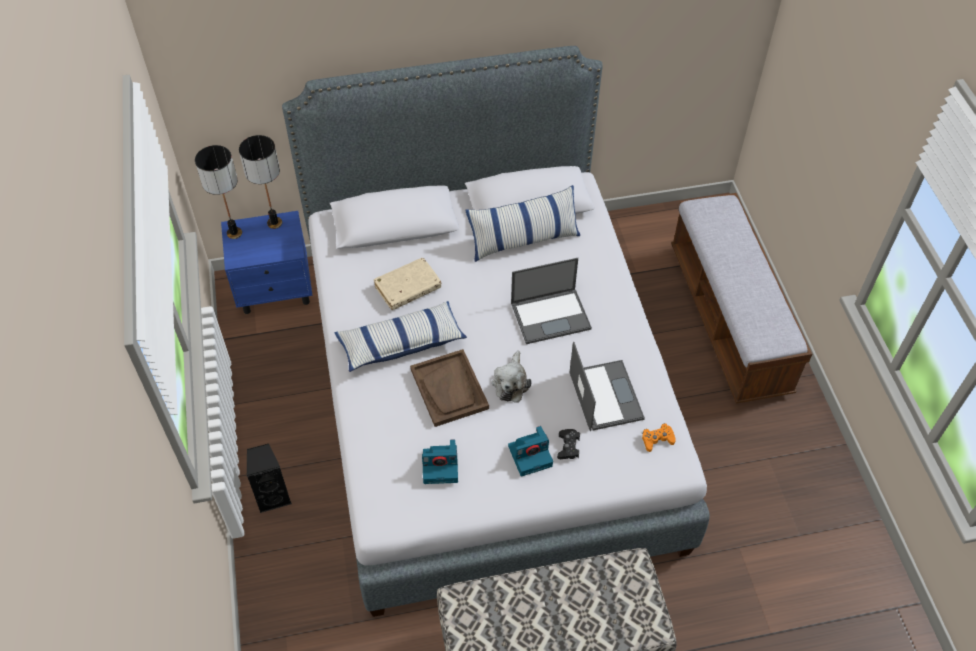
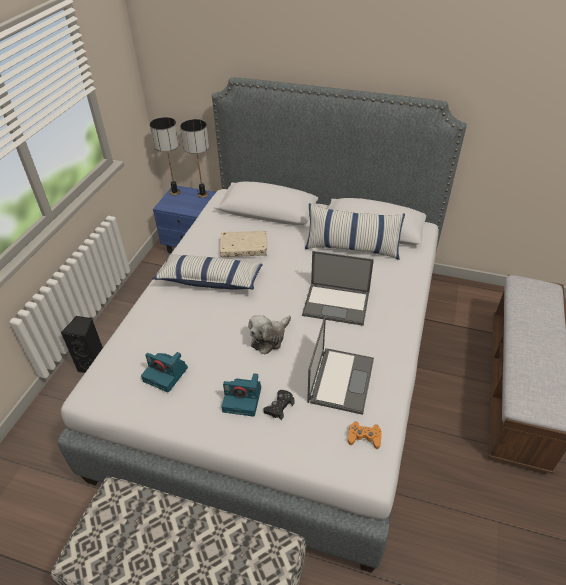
camera: 30 degrees right, 10 degrees down
(449, 389) = (218, 322): brown tray -> none

